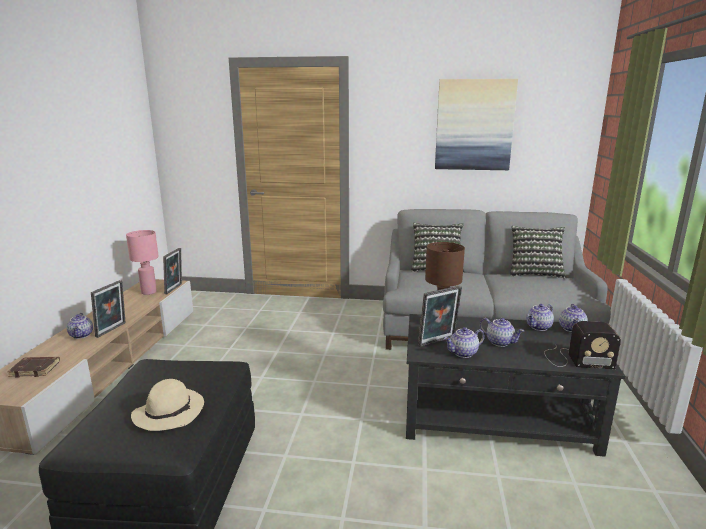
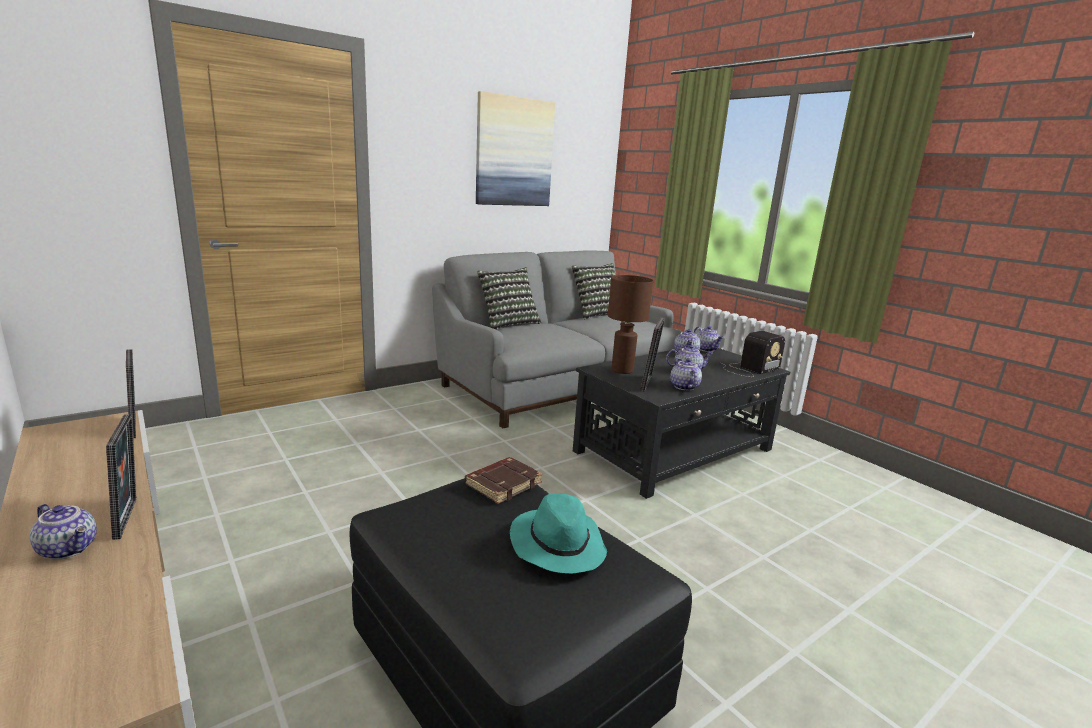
camera: 45 degrees left, 0 degrees up
(36, 369) = (75, 638): brown book -> brown book (503, 483)
(149, 292) = (86, 444): pink table lamp -> none
(170, 412) = (557, 545): beige hat -> turquoise hat
(463, 353) = (683, 387): teapot -> teapot turned 150 degrees clockwise

